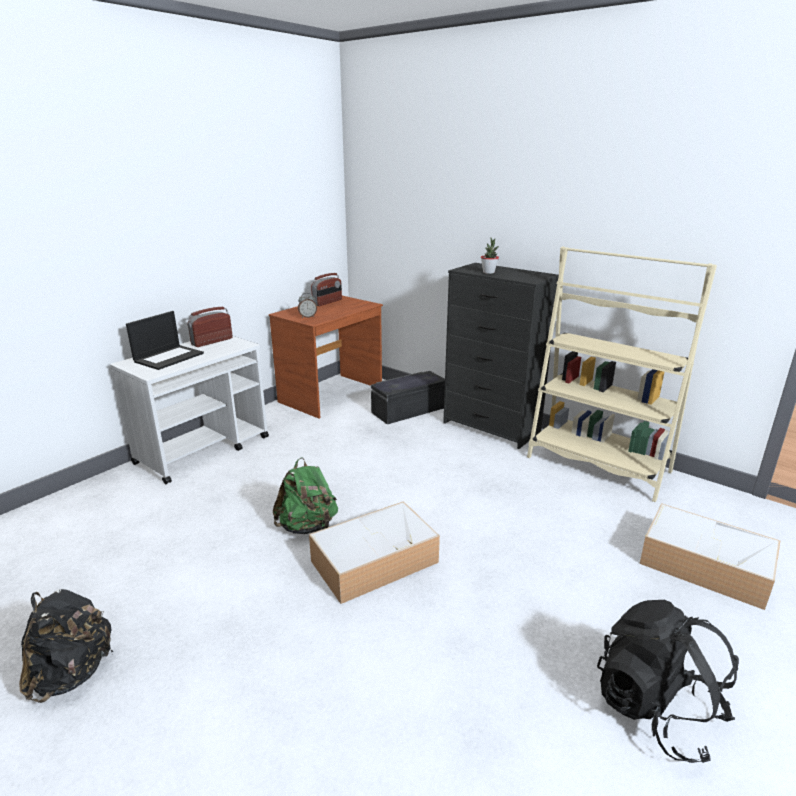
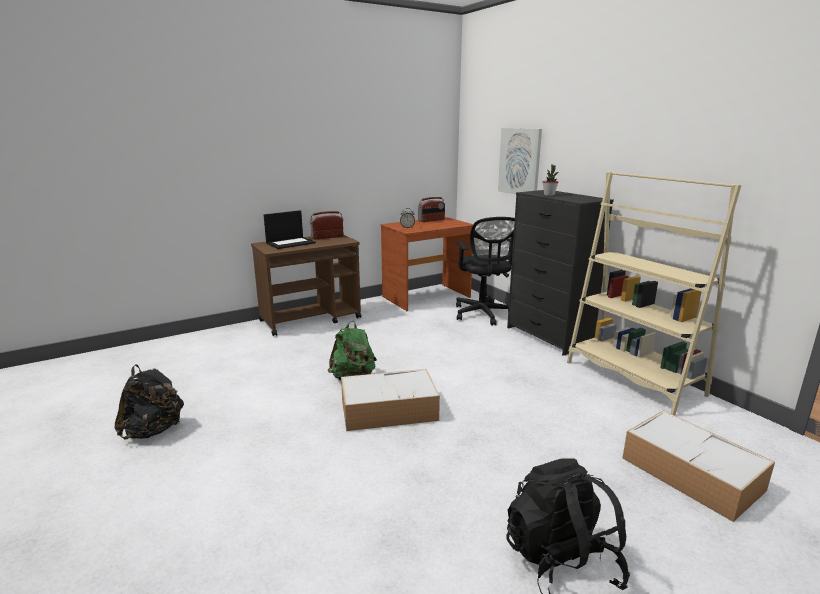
camera: 20 degrees right, 5 degrees down
(204, 449) = (311, 319): white cart -> brown cart
(408, 409) = (483, 314): black storage box -> black office chair
(434, 229) = (520, 161): none -> picture

